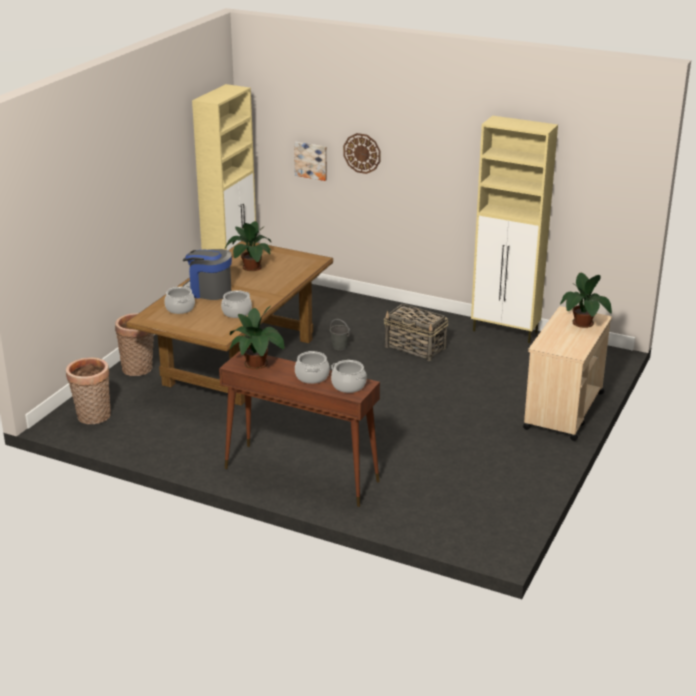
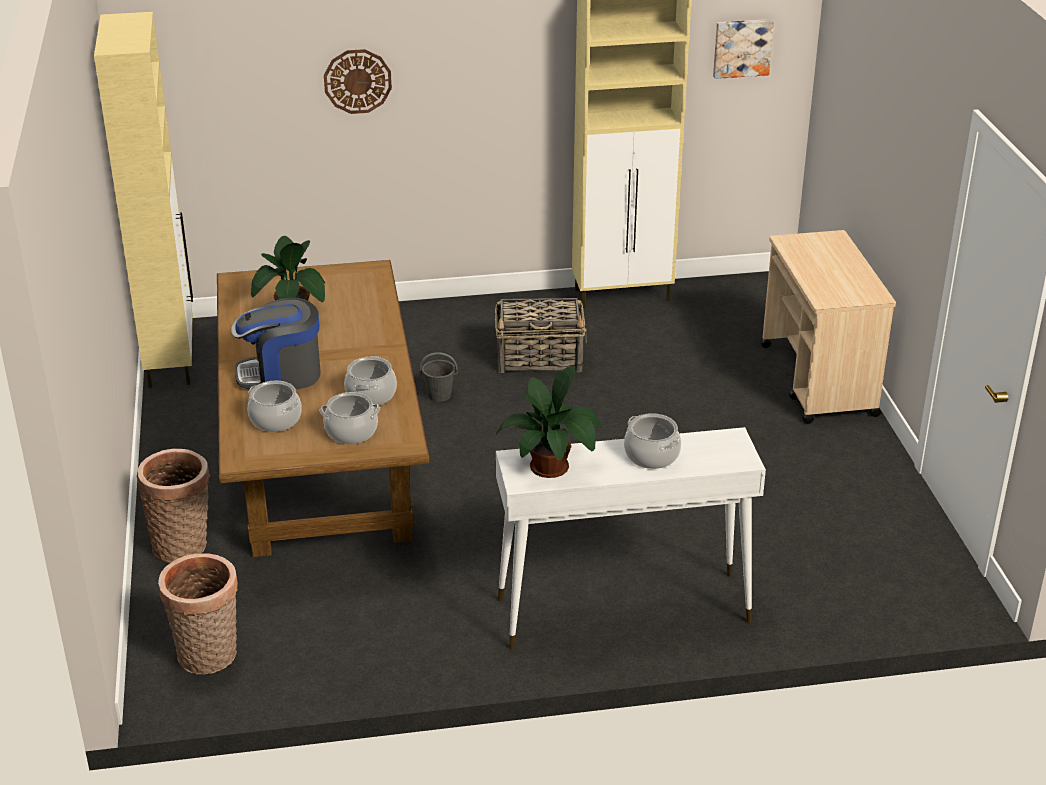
camera: 35 degrees left, 5 degrees up
(300, 474) = (622, 611): brown console table -> white console table
(311, 160) = (265, 112): picture -> picture (742, 47)
(348, 386) = (716, 450): cooking pot -> cooking pot (351, 432)
(583, 323) = (828, 251): potted plant -> none

